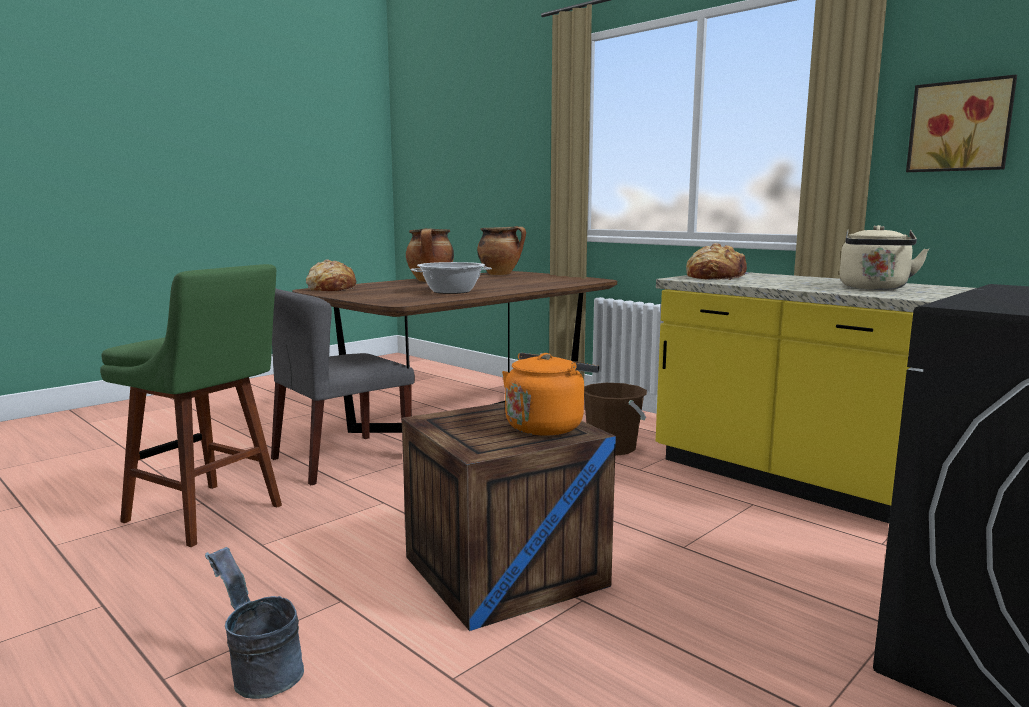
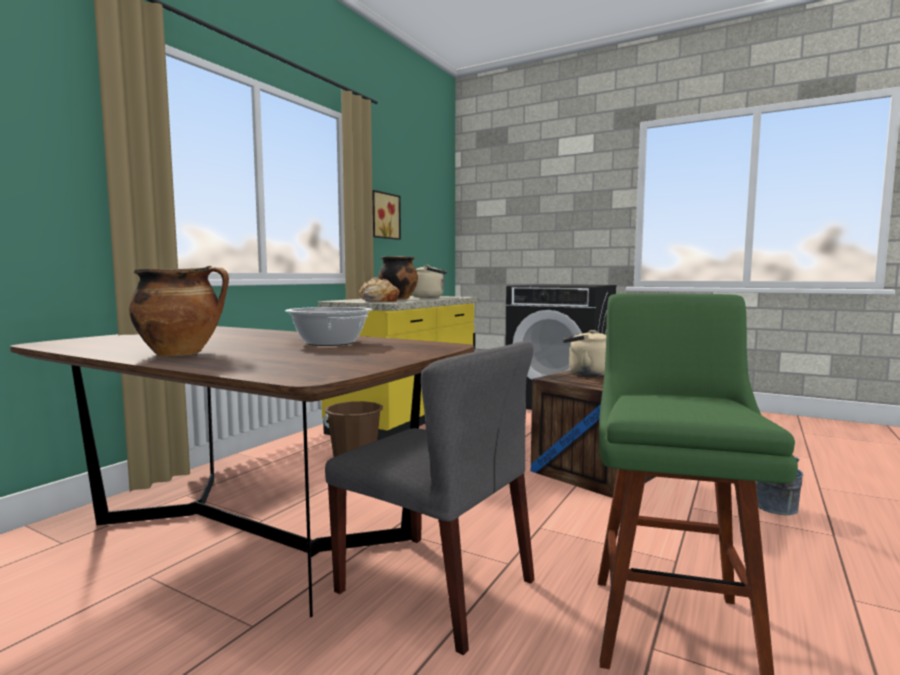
camera: 105 degrees left, 5 degrees down
(331, 288) = (293, 372): bread -> none
(501, 274) = (87, 343): cooking pot -> cooking pot (398, 299)
(547, 426) = (587, 373): orange kettle -> beige kettle

